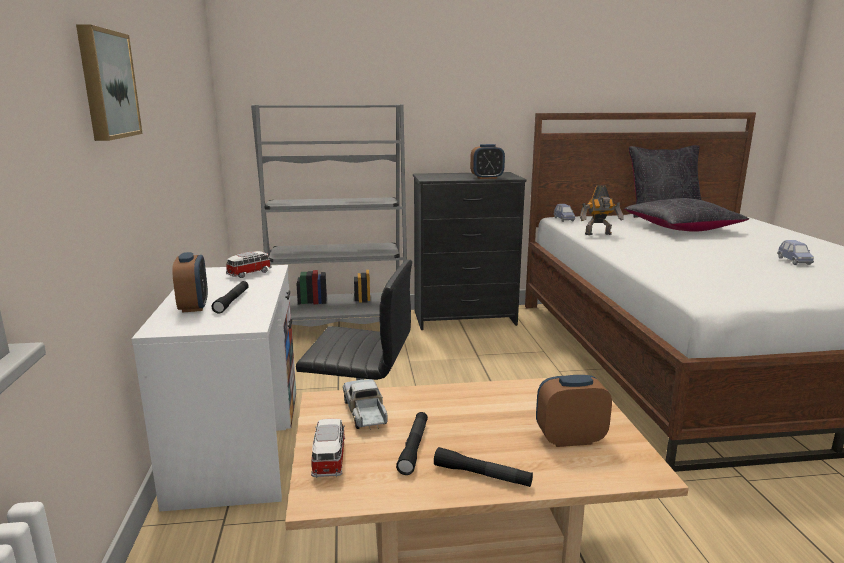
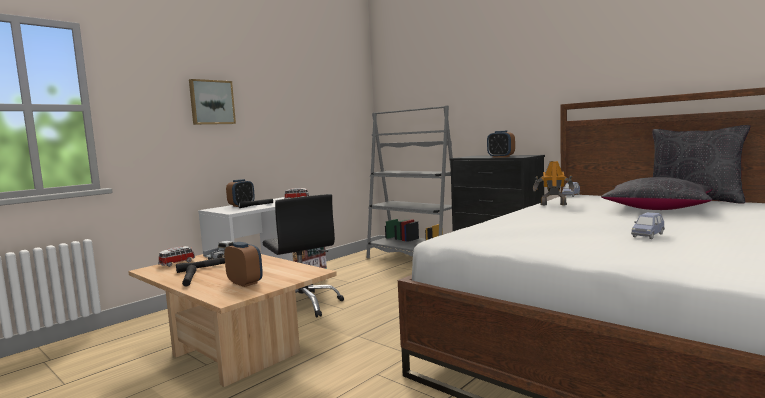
camera: 50 degrees right, 10 degrees down
(599, 234) = (553, 204): toy robot -> toy robot turned 150 degrees clockwise

